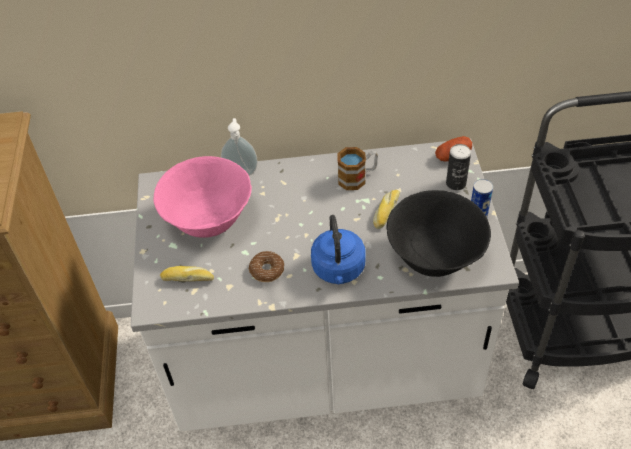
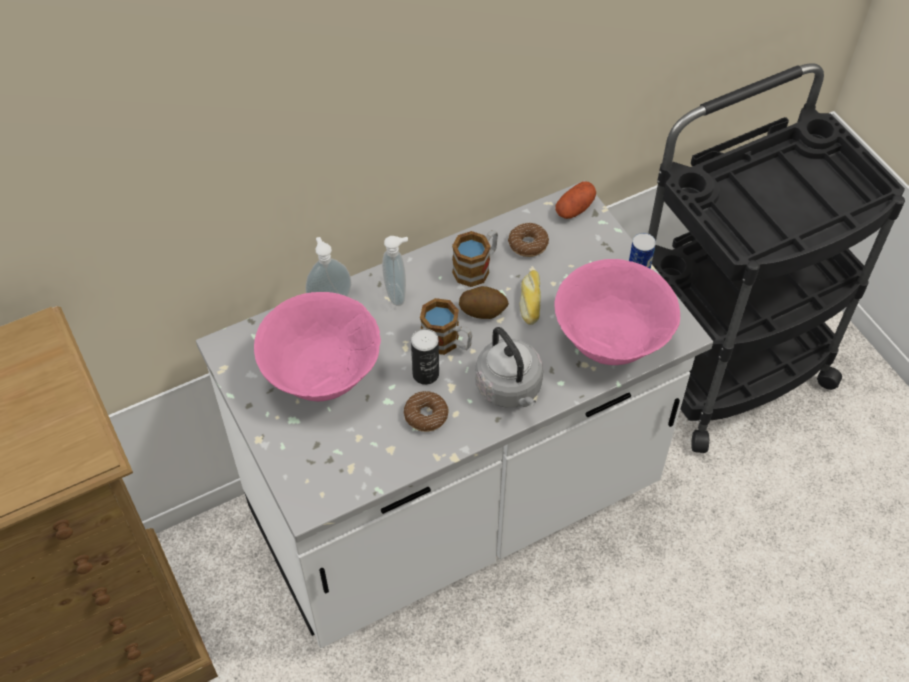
camera: 25 degrees left, 5 degrees up
(188, 278) = (334, 455): bread -> none
(291, 180) = (397, 293): none -> soap dispenser
(309, 224) = (447, 343): none -> mug
(339, 270) = (510, 389): blue kettle -> grey kettle
(347, 209) = (483, 310): none -> potato
(404, 172) = (528, 244): none -> donut
(435, 258) = (611, 340): black bowl -> pink bowl
(456, 183) = (593, 242): can -> can (425, 374)

